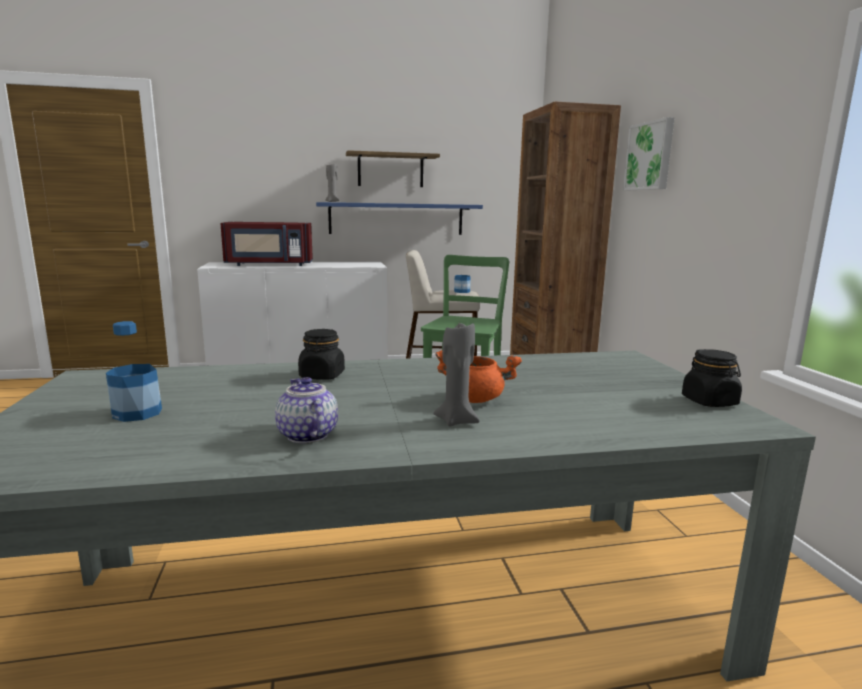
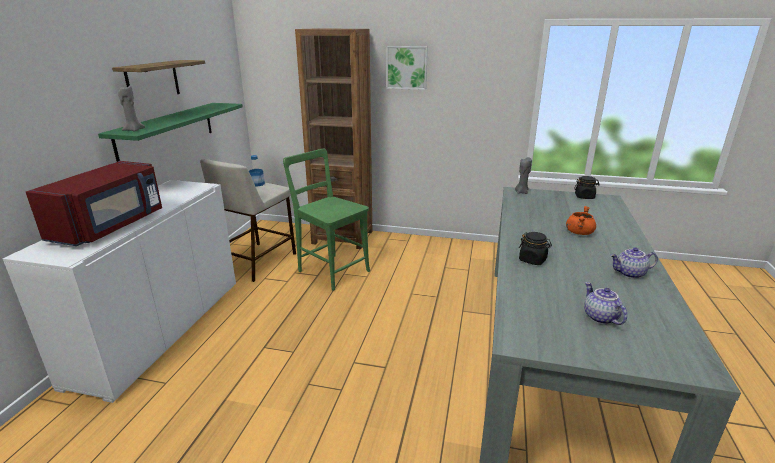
camera: 65 degrees left, 10 degrees up
(137, 413) = (599, 317): bottle -> teapot
(396, 219) = (167, 131): blue shelf -> green shelf
(456, 421) = (608, 241): grey candle -> grey candle (521, 192)

